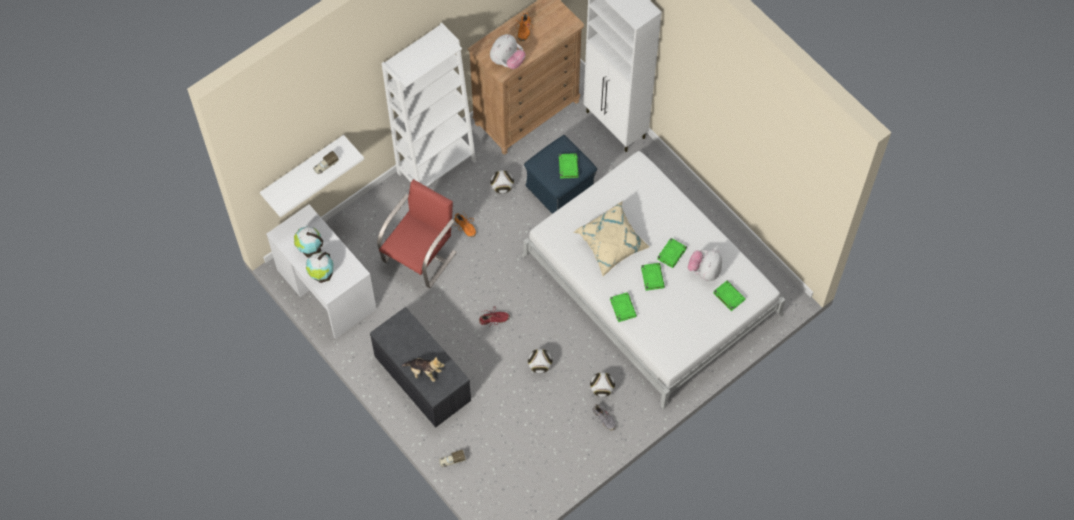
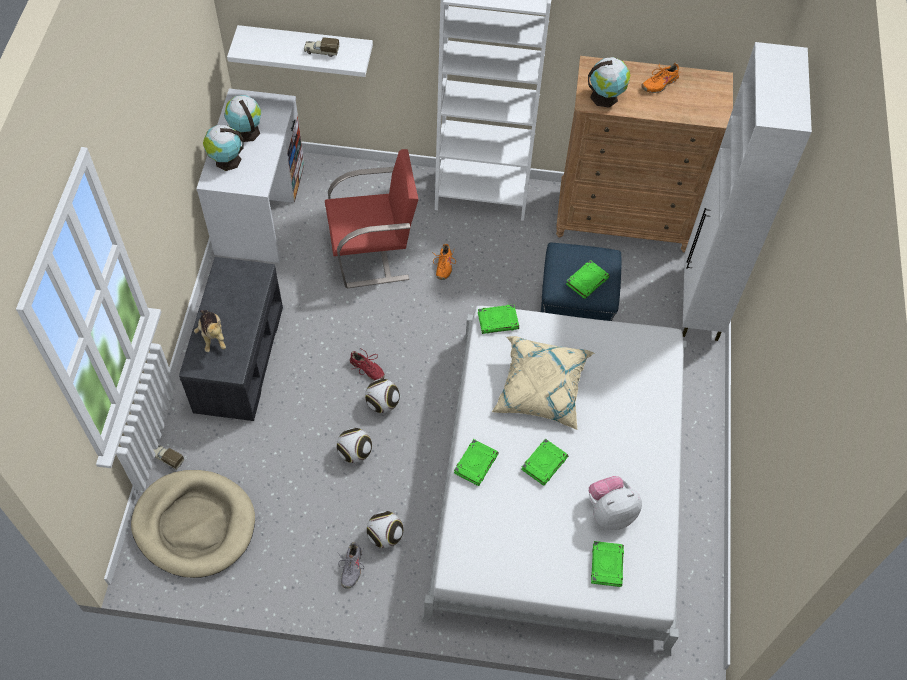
camera: 45 degrees right, 5 degrees down
(502, 187) = (520, 262): football -> football (382, 404)
(507, 61) = (606, 97): plush toy -> globe
(507, 475) = (195, 525): none -> beige dog bed
(671, 253) = (594, 459): green book -> green book (498, 321)

